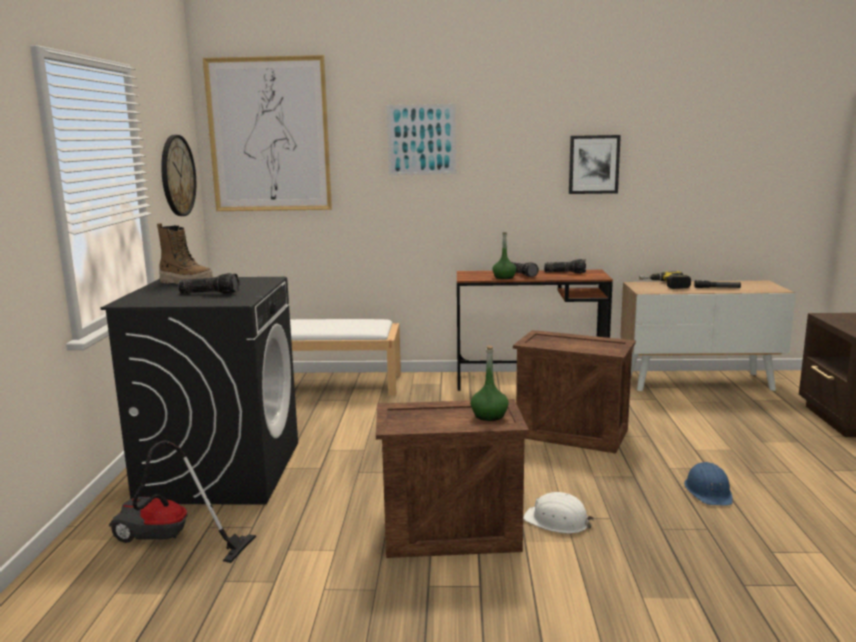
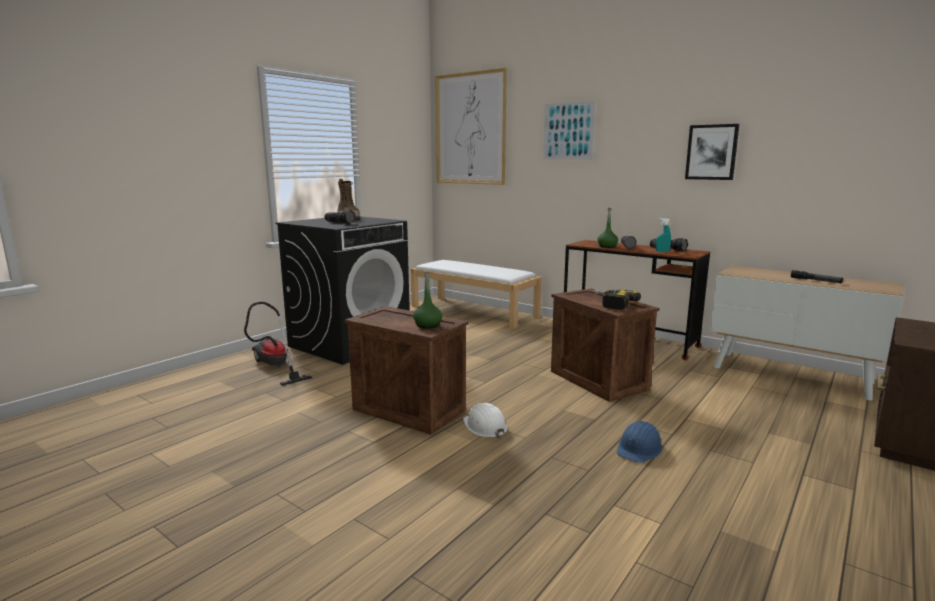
camera: 35 degrees right, 0 degrees up
(177, 175) = (401, 155): wall clock -> none
(568, 276) = (662, 251): none -> turquoise spray bottle
(665, 285) = (764, 272): power drill -> power drill (611, 303)

